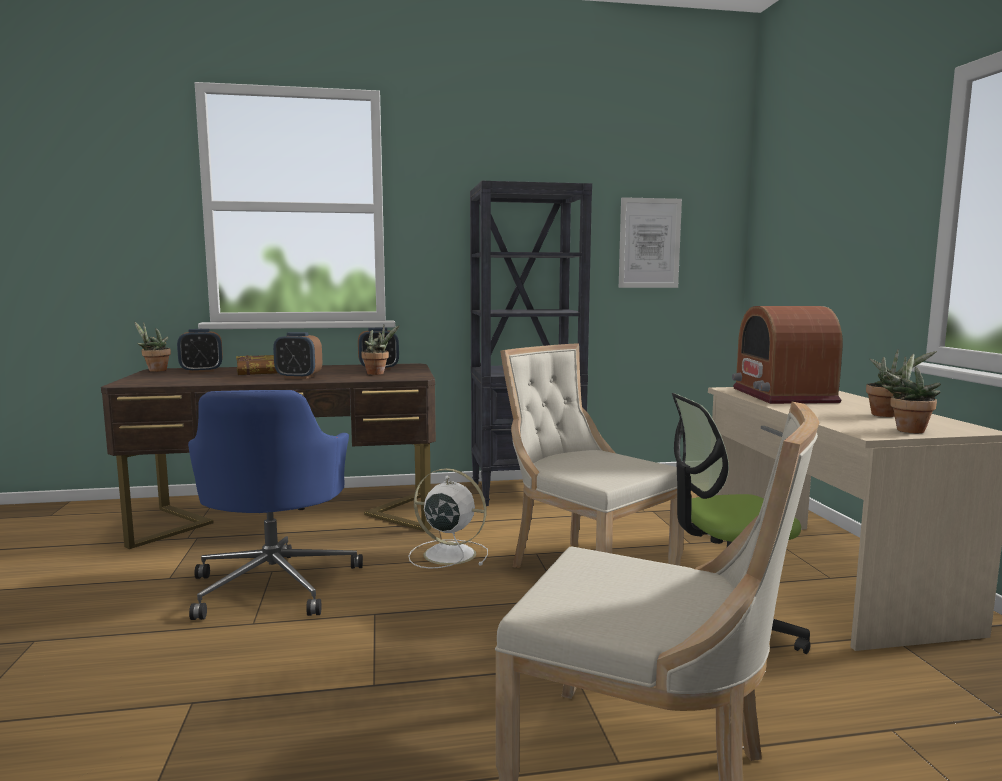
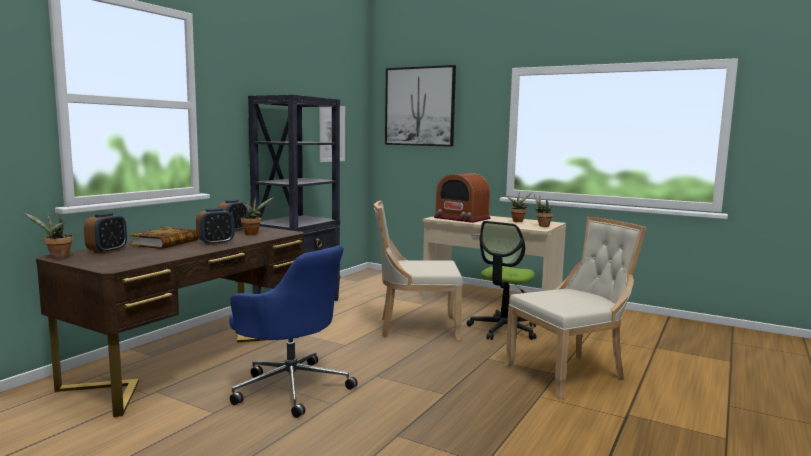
camera: 50 degrees left, 0 degrees up
(447, 554) = (340, 343): white fan -> none
(807, 185) = (419, 106): none -> picture

